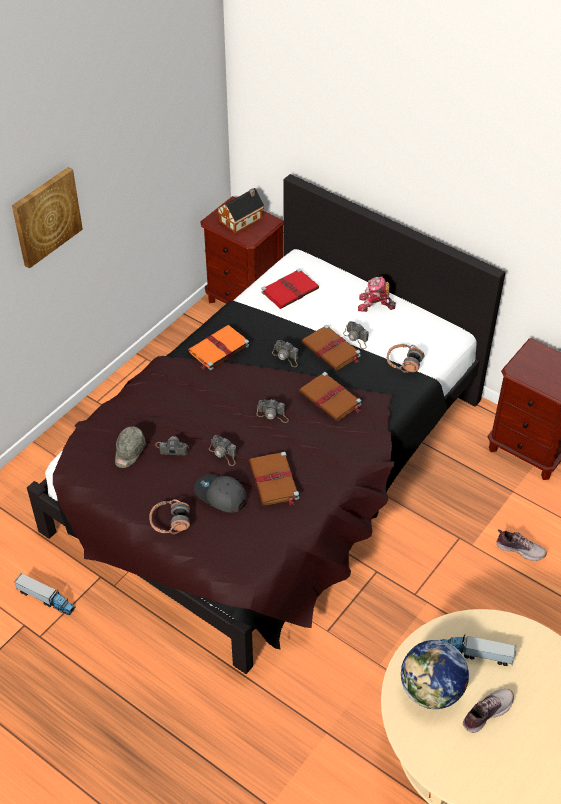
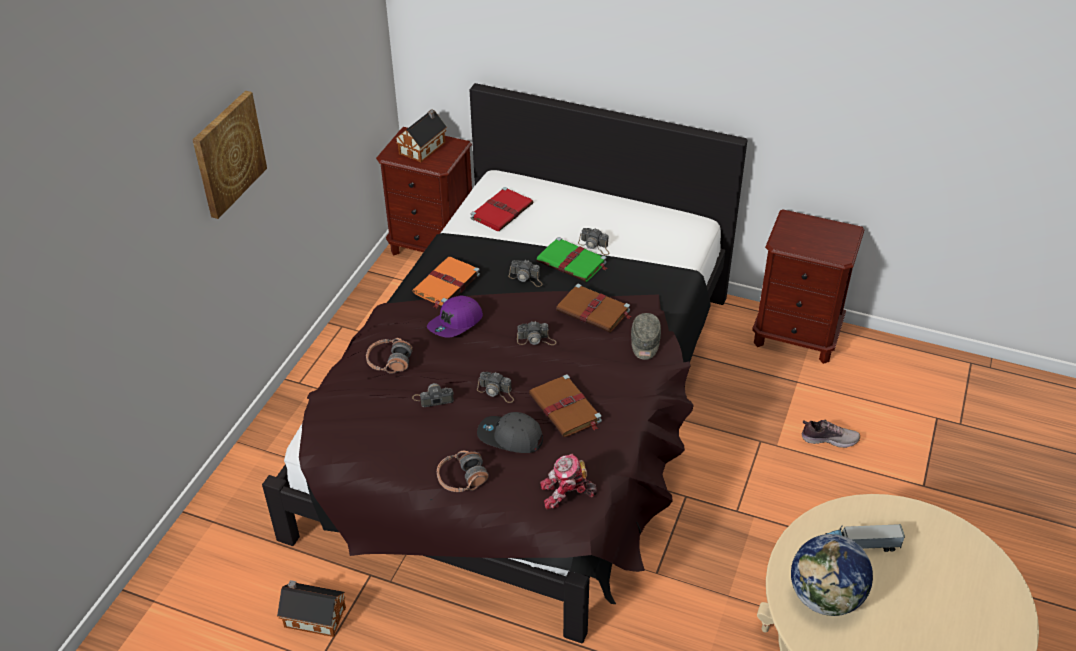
camera: 15 degrees left, 5 degrees down
(46, 599) = (313, 616): toy truck -> toy house
(129, 452) = (384, 413): grey cap -> grey cap (645, 343)
(213, 386) = (456, 323): none -> purple cap
(331, 350) = (572, 262): brown book -> green book
(375, 305) = (600, 209): toy robot -> toy robot (567, 494)
(404, 362) = (656, 260): headphones -> headphones (389, 362)
(486, 712) = (894, 606): shoe -> none

